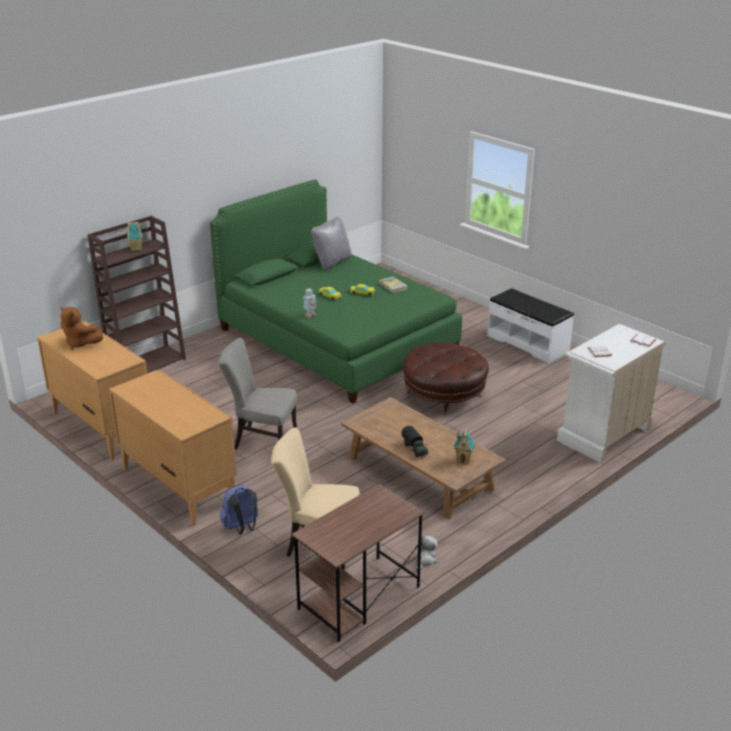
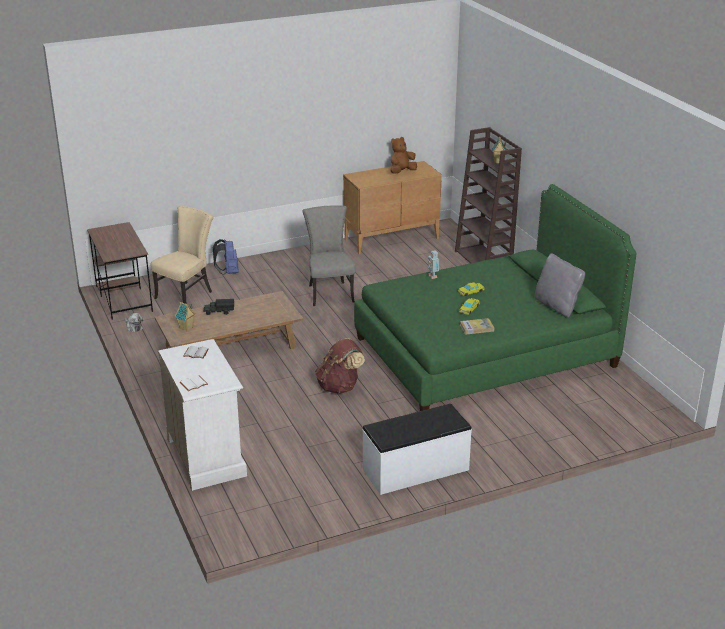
camera: 110 degrees right, 0 degrees up
(178, 486) = (294, 257): brown cabinet -> none
(261, 440) = (329, 292): grey chair -> grey chair turned 45 degrees counterclockwise
(444, 395) = (340, 387): brown ottoman -> brown backpack

